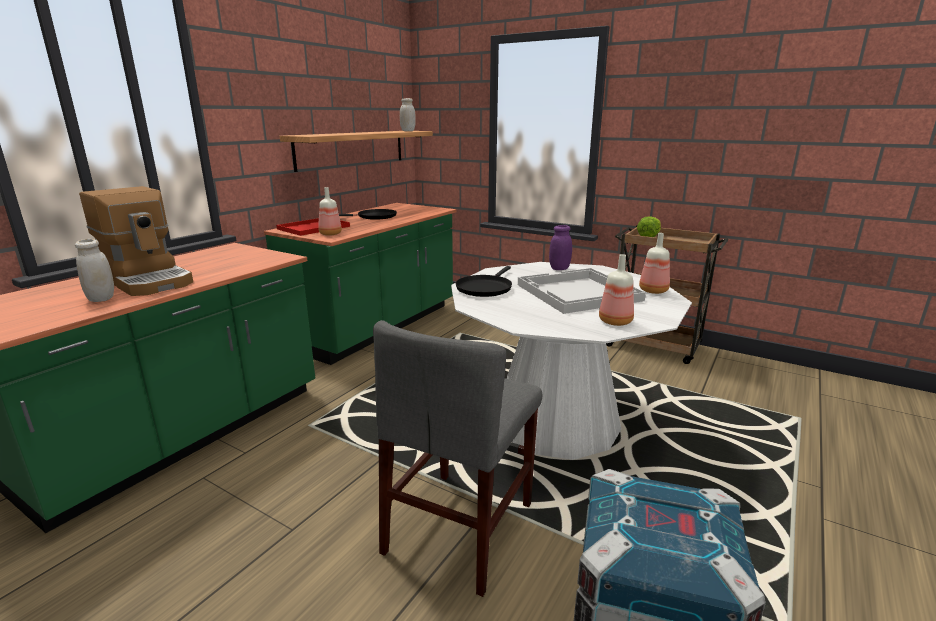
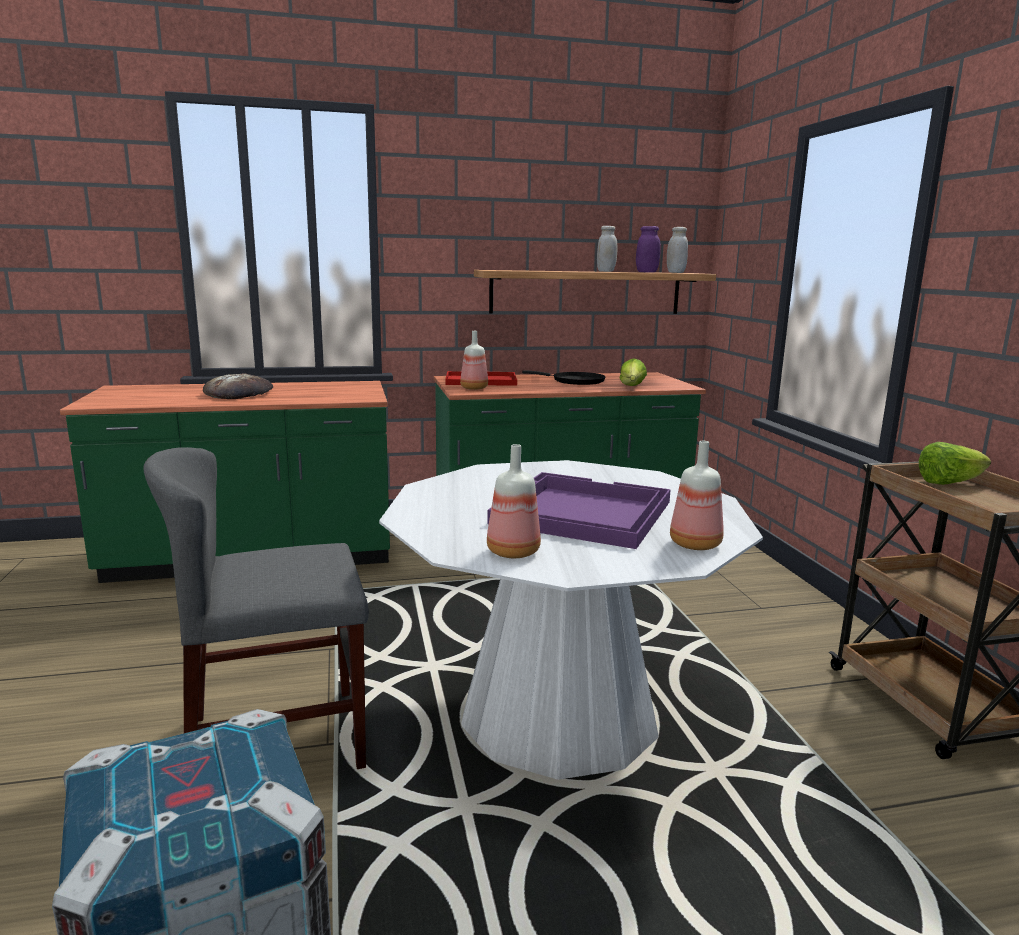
camera: 45 degrees right, 5 degrees down
(101, 298) = (180, 398): white jar -> white jar (606, 271)
(148, 280) = (239, 393): coffee machine -> bread
(418, 215) = (631, 387): none -> lettuce
(485, 288) = (496, 476): black frying pan -> none
(559, 268) = (656, 484): purple jar -> purple jar (646, 272)
(578, 293) = (581, 513): white tray -> purple tray

